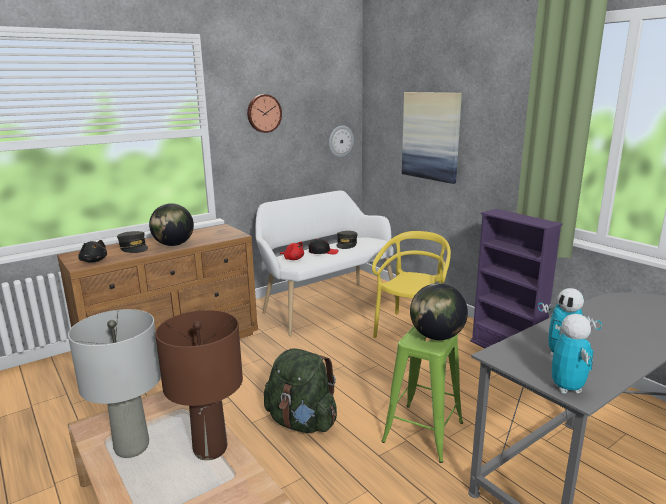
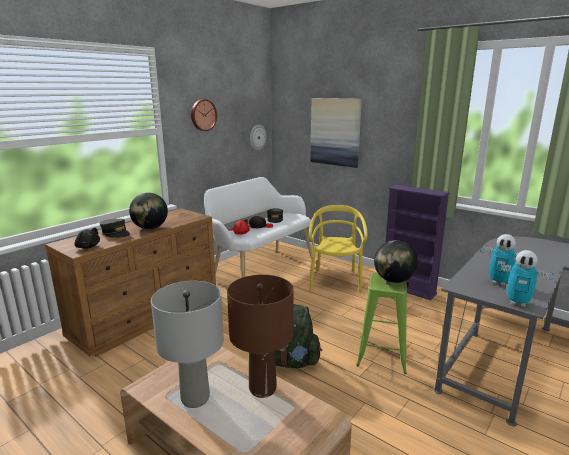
camera: 15 degrees left, 0 degrees up
(567, 388) = (518, 303): toy robot -> toy robot turned 135 degrees clockwise

